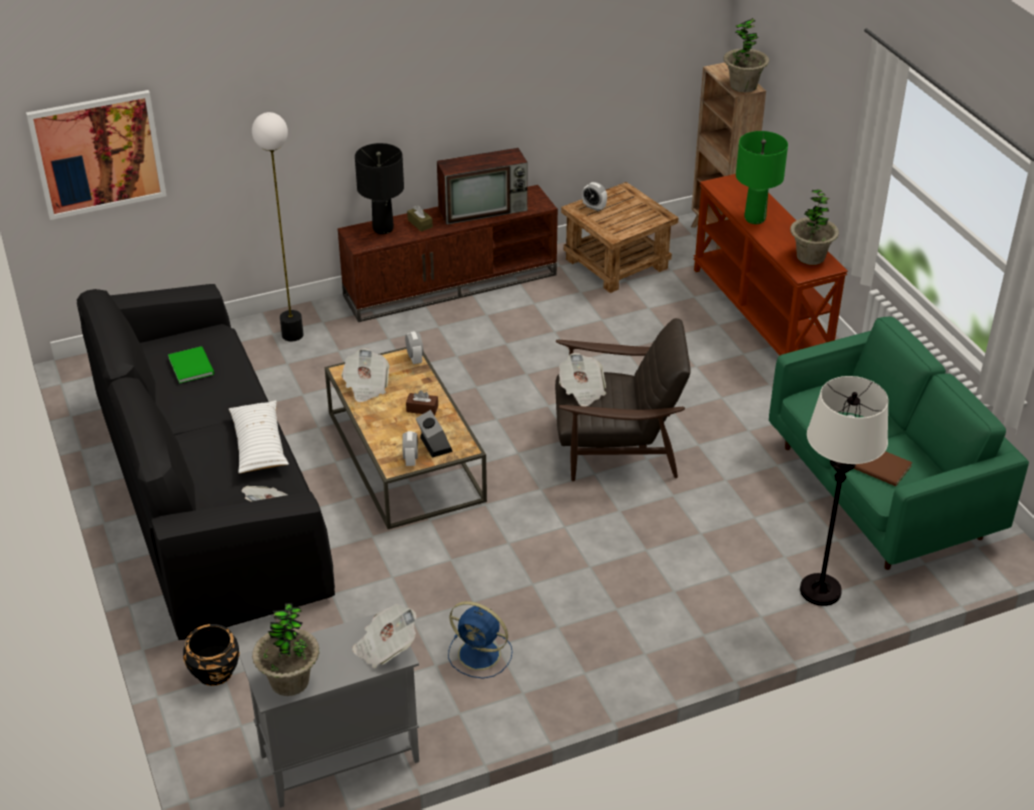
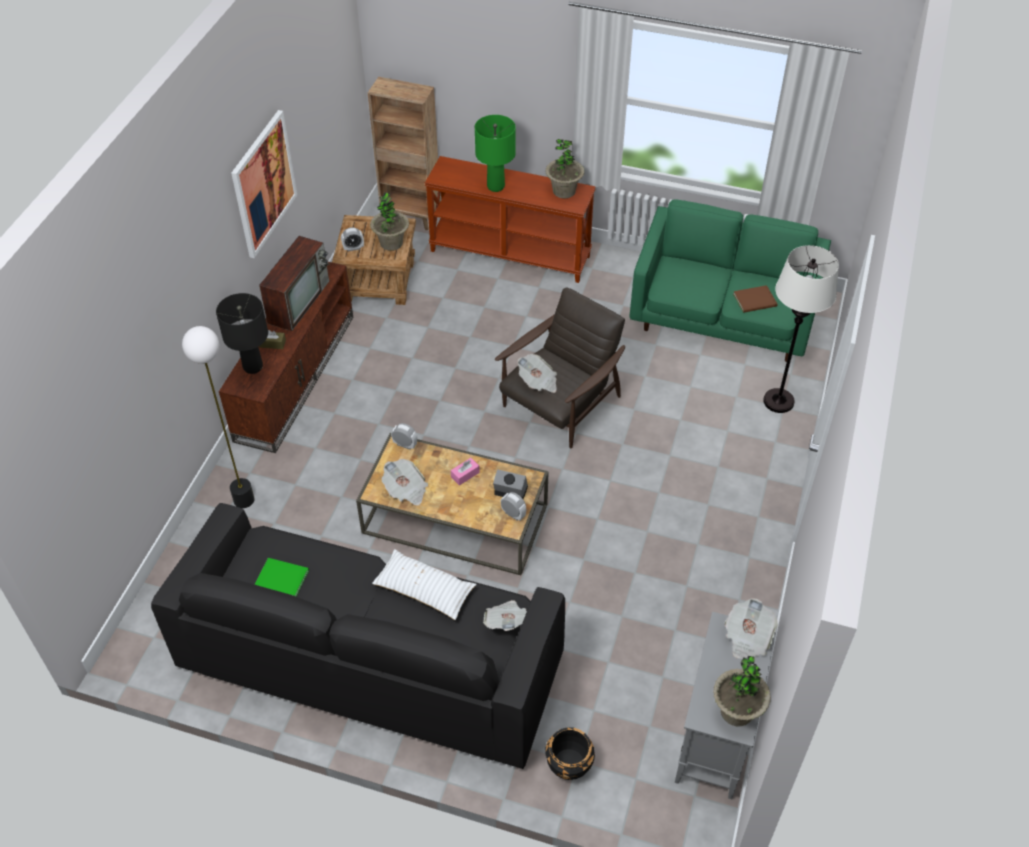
camera: 50 degrees left, 10 degrees up
(98, 154) = (70, 467): picture -> picture (263, 184)
(422, 409) = (465, 475): brown tissue box -> pink tissue box
(481, 655) = (687, 599): blue fan -> none
(743, 86) = (415, 92): potted plant -> potted plant (391, 243)

